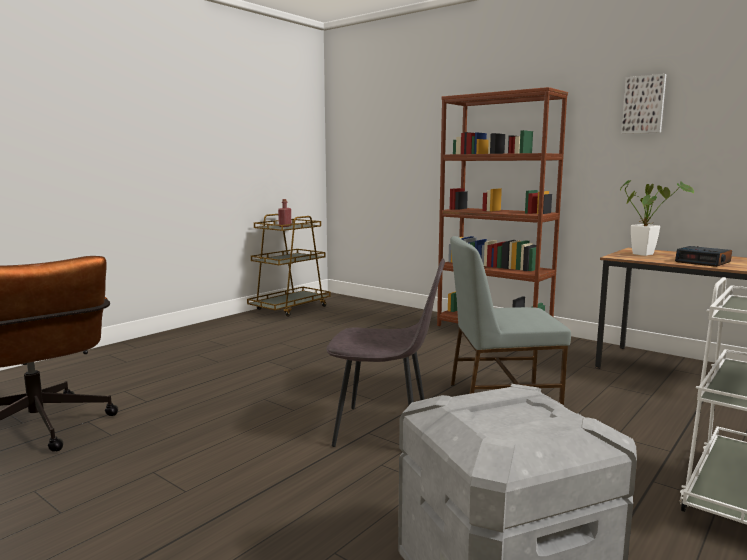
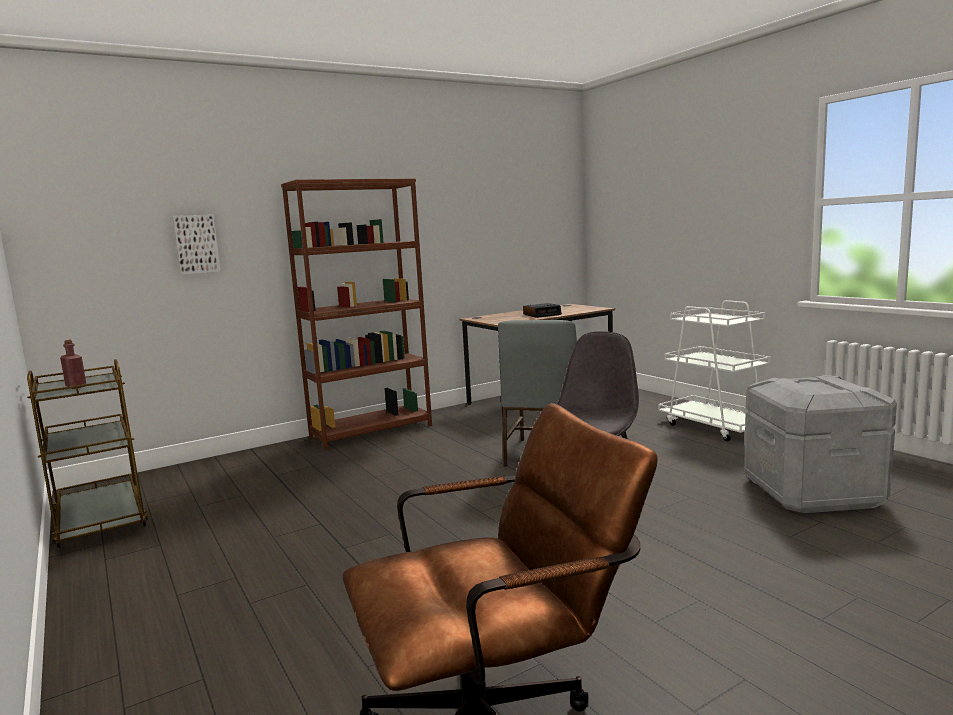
camera: 70 degrees left, 0 degrees up
(643, 105) = (452, 197): picture -> picture (196, 244)
(645, 254) = (496, 318): potted plant -> none

